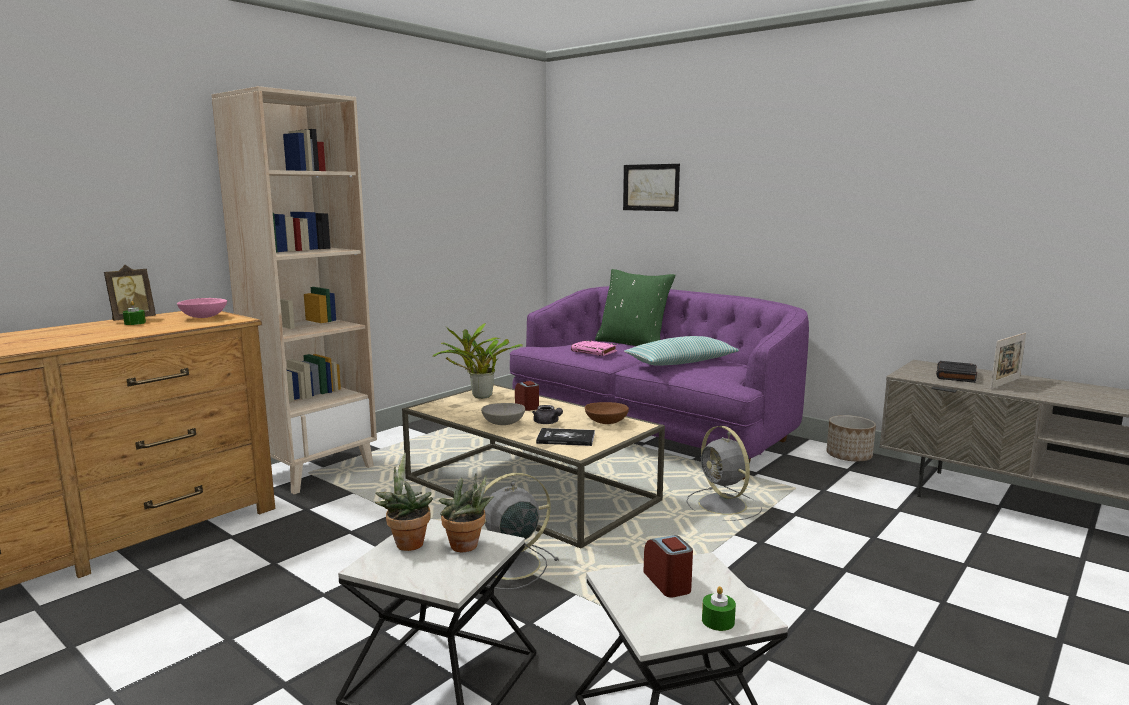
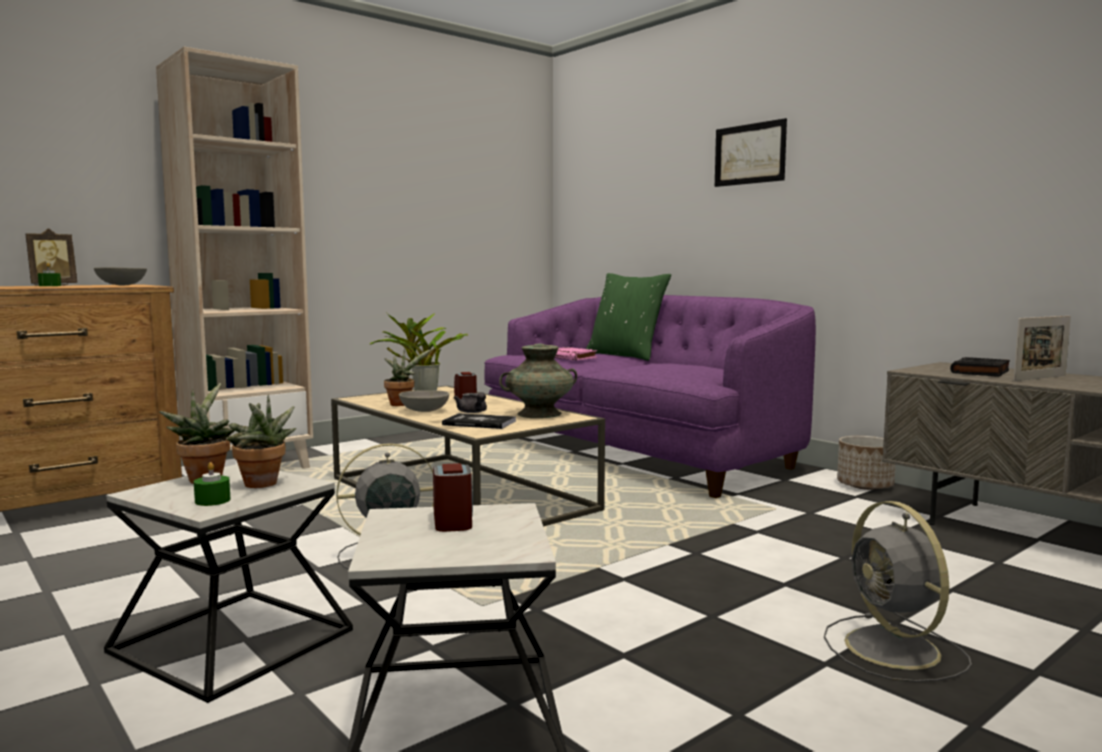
camera: 10 degrees right, 5 degrees down
(203, 317) = (121, 285): pink bowl -> grey bowl
(475, 414) = (402, 404): none -> potted plant
(606, 422) = (539, 414): brown bowl -> turquoise vase
(651, 187) = (653, 182): picture -> picture (749, 154)
(681, 363) = (660, 366): pillow -> none
(718, 621) = (474, 552): green candle -> green candle (212, 501)
(723, 506) = (674, 519): grey fan -> grey fan (894, 650)

